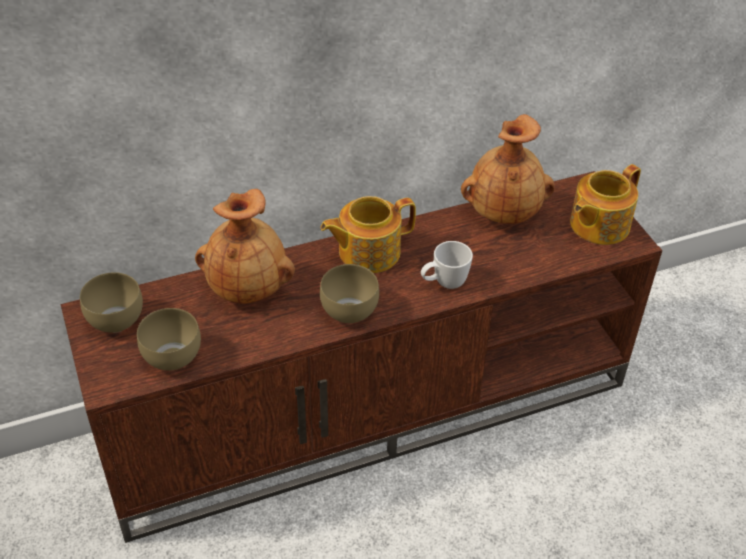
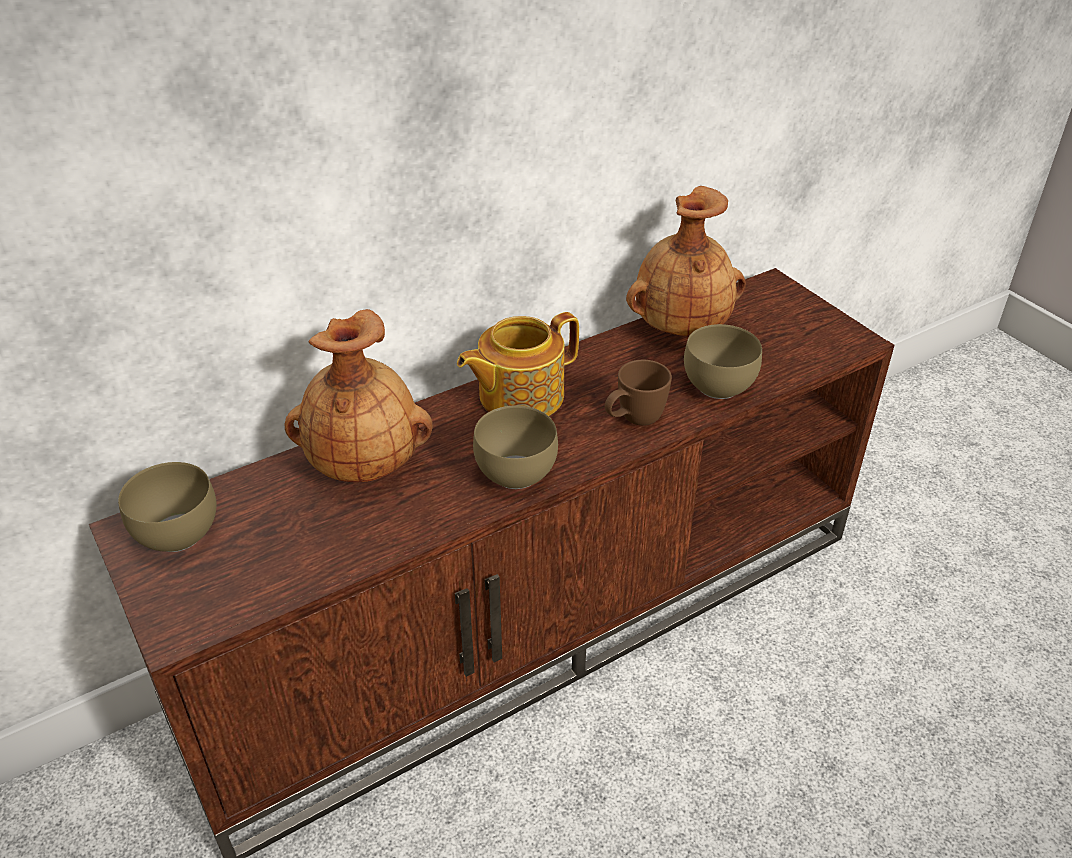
camera: 10 degrees left, 5 degrees down
(171, 356) = (270, 572): brown bowl -> brown bowl (715, 386)
(443, 284) = (633, 421): white mug -> brown mug
(598, 225) = (804, 326): teapot -> none

